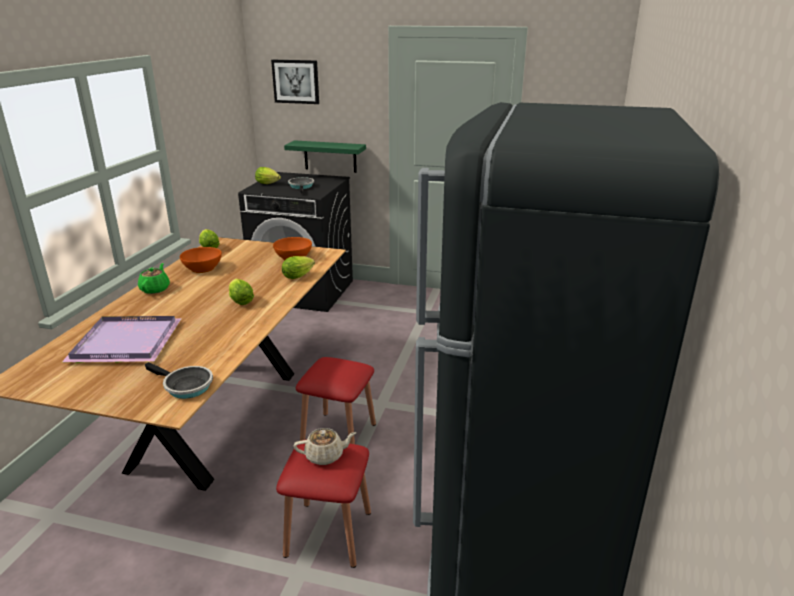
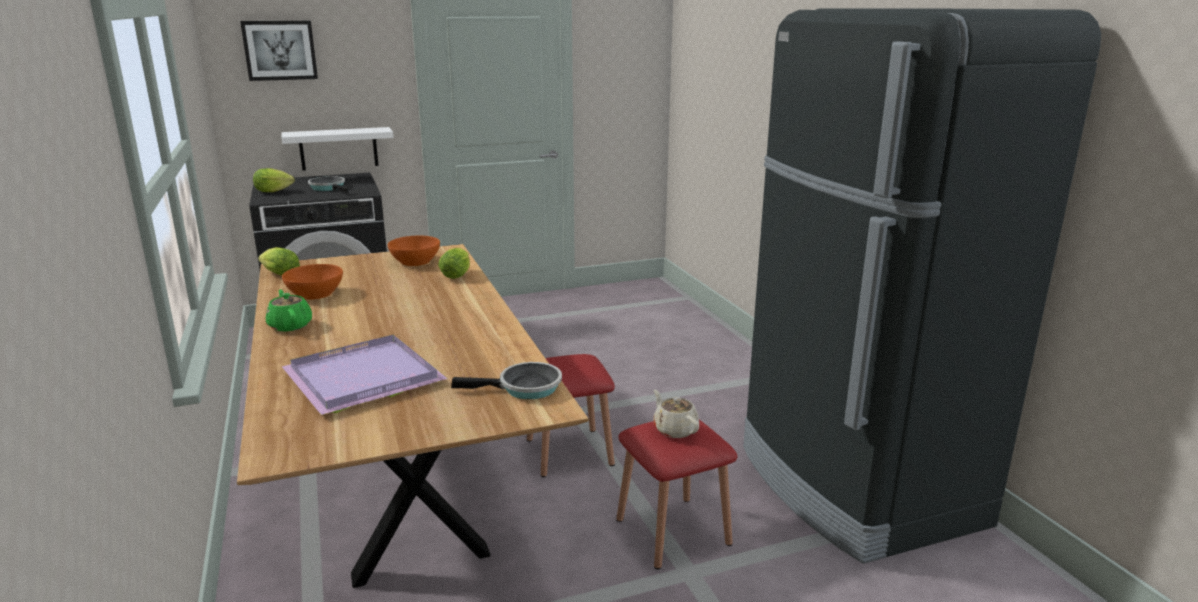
camera: 35 degrees left, 5 degrees down
(240, 300) = (431, 309): lettuce -> none
(325, 456) = (675, 429): beige teapot -> beige teapot turned 75 degrees counterclockwise
(330, 156) = (338, 148): green shelf -> white shelf

